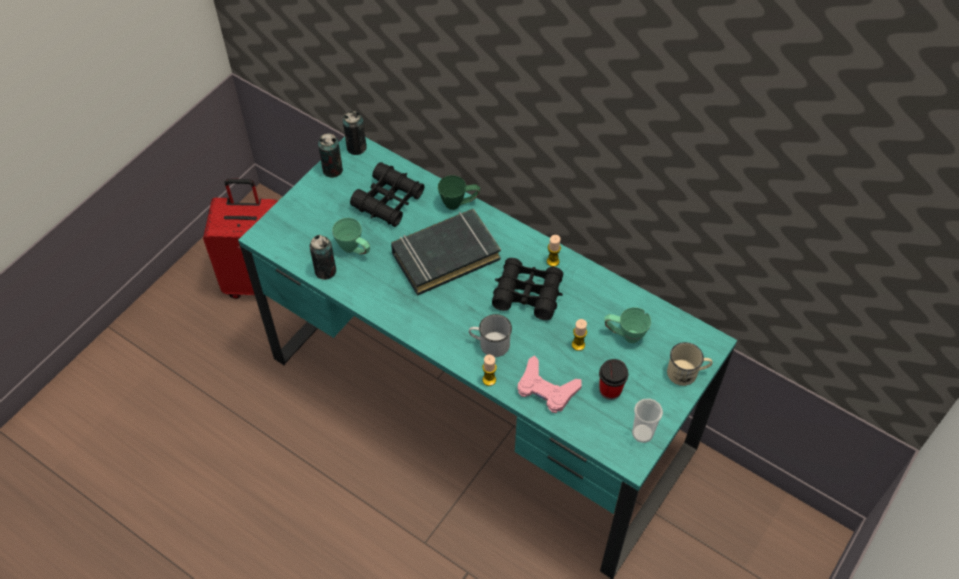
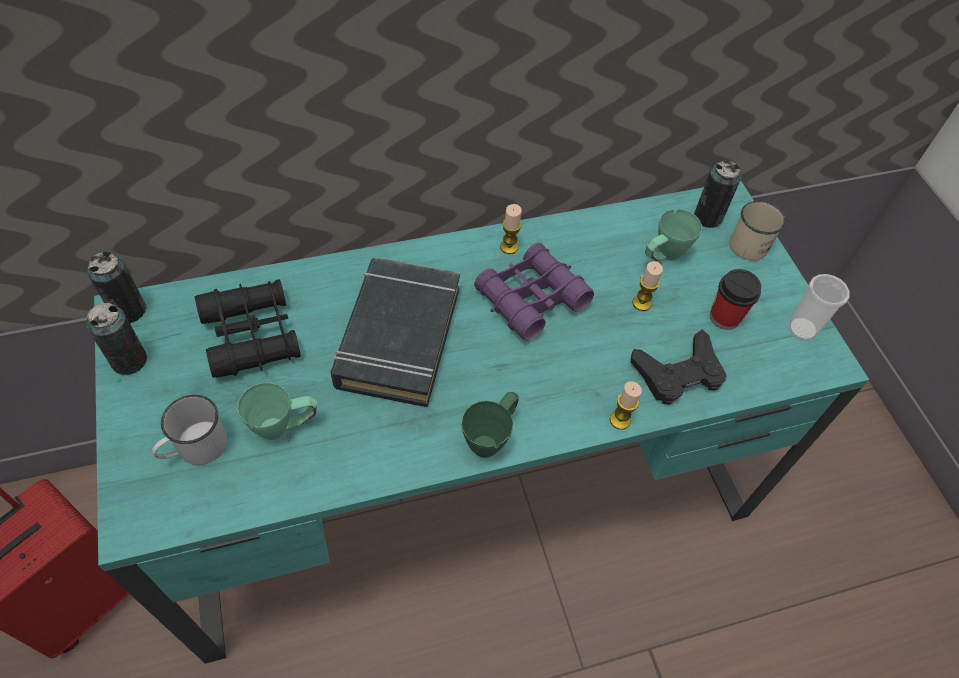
camera: 55 degrees left, 0 degrees up
(325, 271) = (280, 486): can -> can (707, 217)
(459, 204) = (338, 271): green mug -> green mug (491, 438)
(489, 344) = (568, 383): white mug -> white mug (195, 448)
(527, 294) = (531, 299): black binoculars -> purple binoculars
(546, 389) = (678, 373): pink game controller -> black game controller

